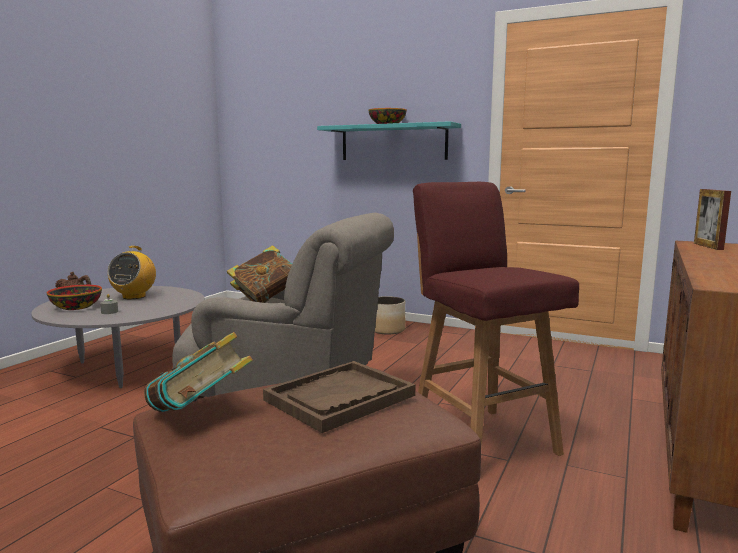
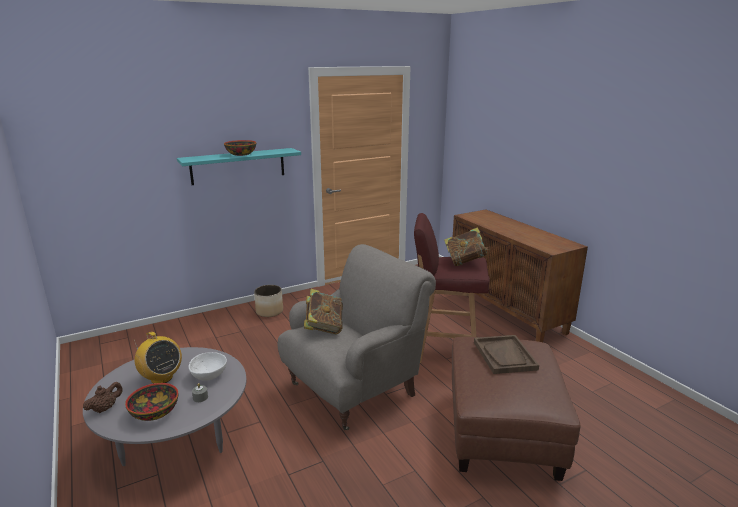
camera: 55 degrees left, 10 degrees up
(150, 306) = (209, 376): none -> white bowl
(199, 414) = (492, 394): book -> book (465, 262)
(708, 246) = (477, 218): picture frame -> none

